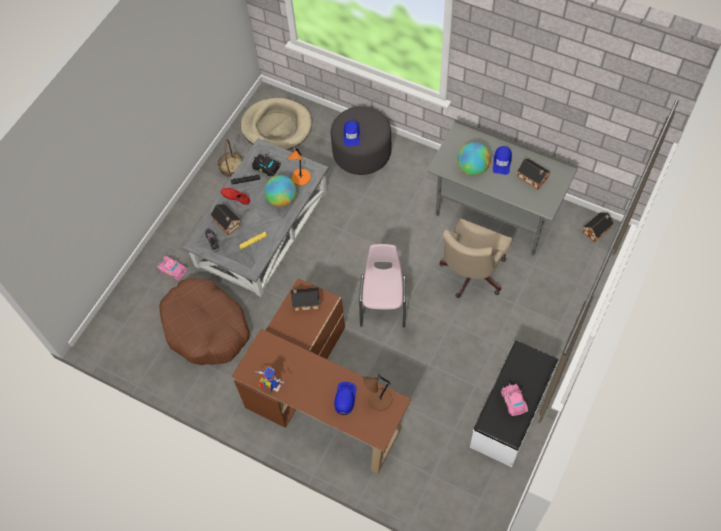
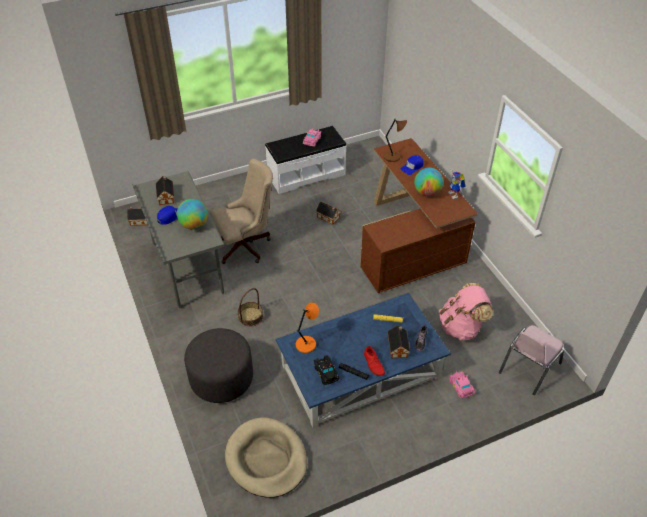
camera: 145 degrees left, 15 degrees down
(206, 328) = (461, 327): brown dog bed -> pink backpack
(231, 167) = (342, 447): basket -> basket (250, 317)
(262, 229) = (361, 370): grey coffee table -> blue coffee table
(282, 199) = (337, 337): globe -> globe (427, 193)
(305, 302) = (389, 235): toy house -> toy house (329, 217)
(351, 135) = (231, 349): blue cap -> none
(383, 302) = (319, 265): pink chair -> pink chair (528, 368)

